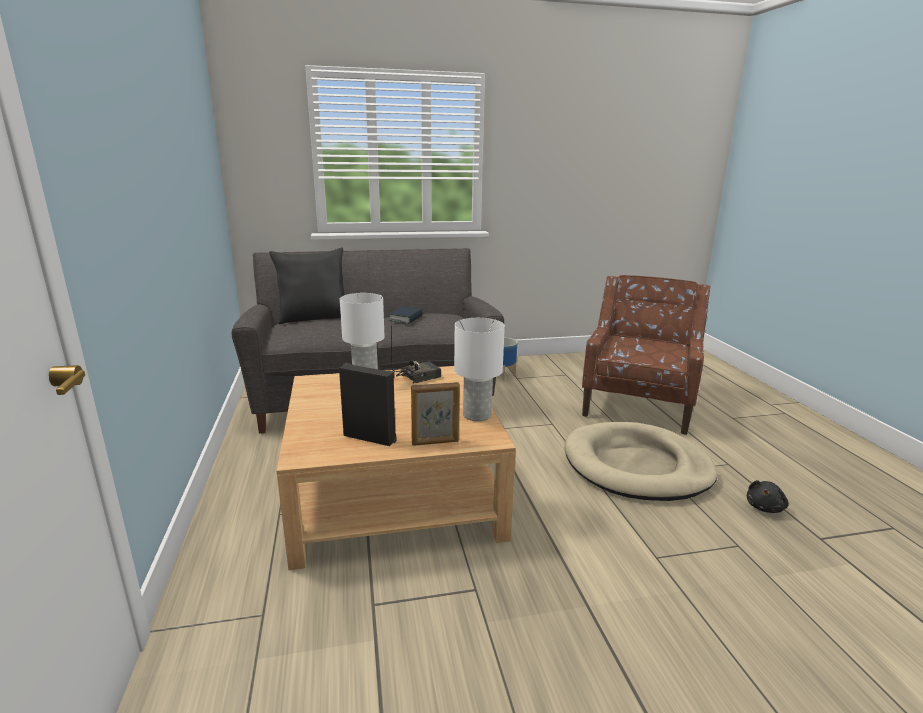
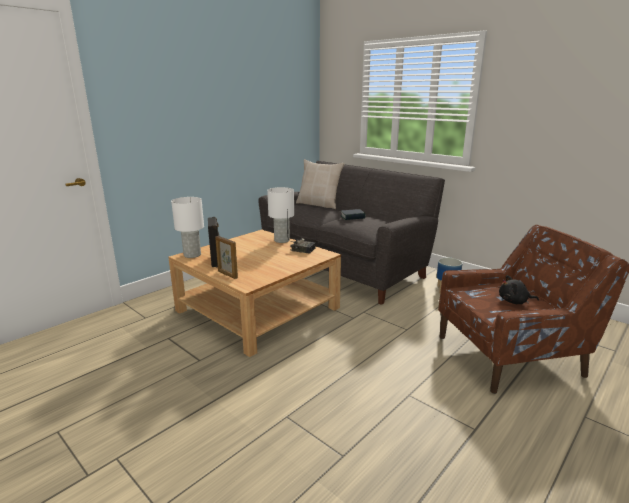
camera: 55 degrees right, 0 degrees up
(314, 317) = (319, 204): black pillow -> beige pillow
(477, 415) = (272, 274): white table lamp -> white table lamp (191, 255)
(636, 466) = (398, 380): beige dog bed -> none
(765, 507) = (423, 465): black plush toy -> black plush toy (514, 302)

